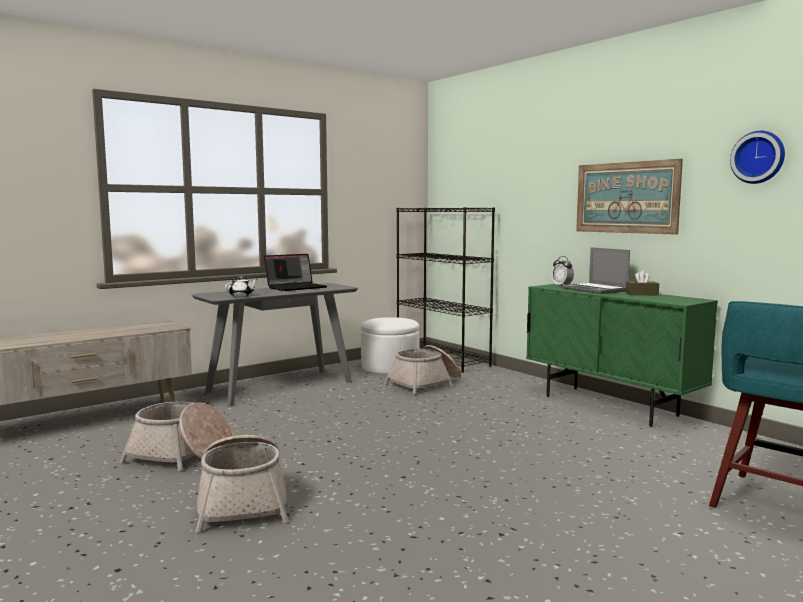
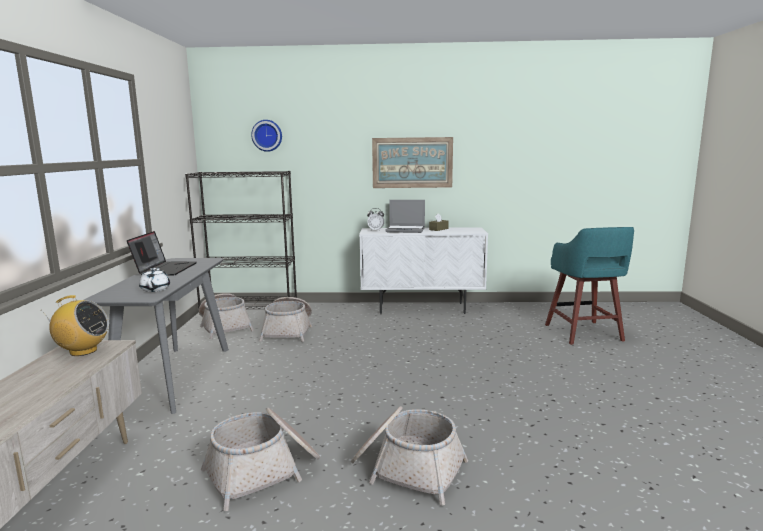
camera: 50 degrees left, 5 degrees up
(155, 326) = (83, 351): none -> radio
(390, 367) = (225, 327): white ottoman -> basket
(610, 406) = (422, 308): green cabinet -> white cabinet
(758, 157) = (501, 138): wall clock -> wall clock (267, 135)

